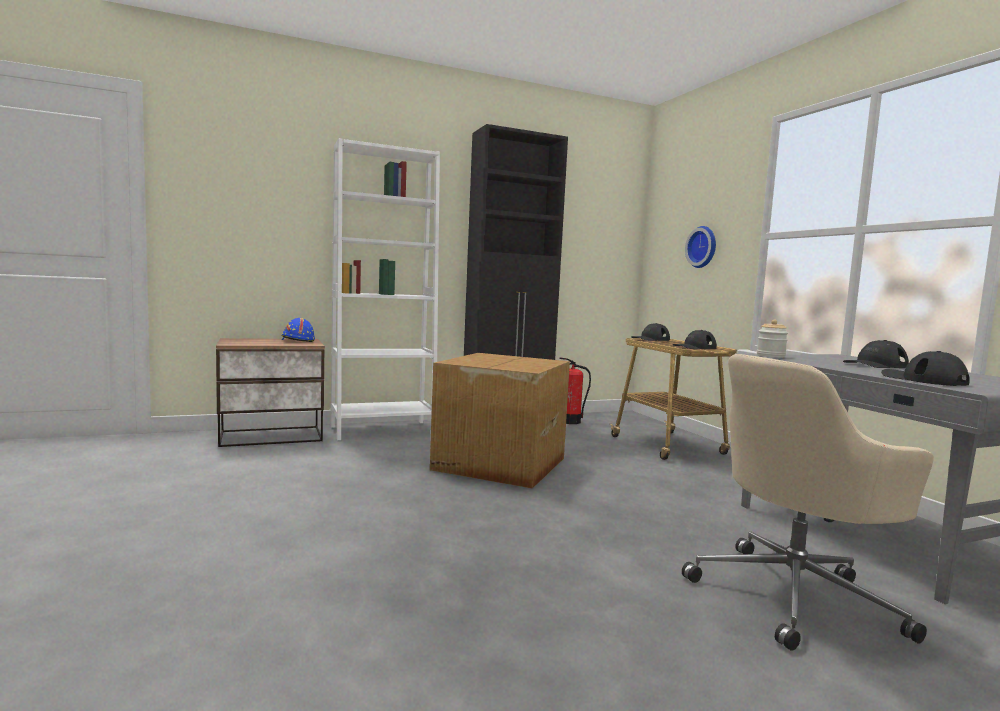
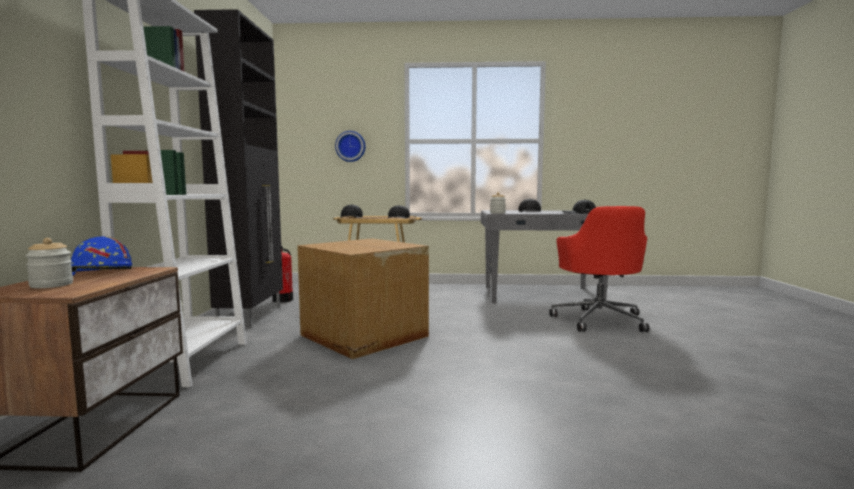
camera: 65 degrees left, 0 degrees up
(251, 341) = (51, 285): none -> jar
(795, 596) = (599, 320): beige office chair -> red office chair

